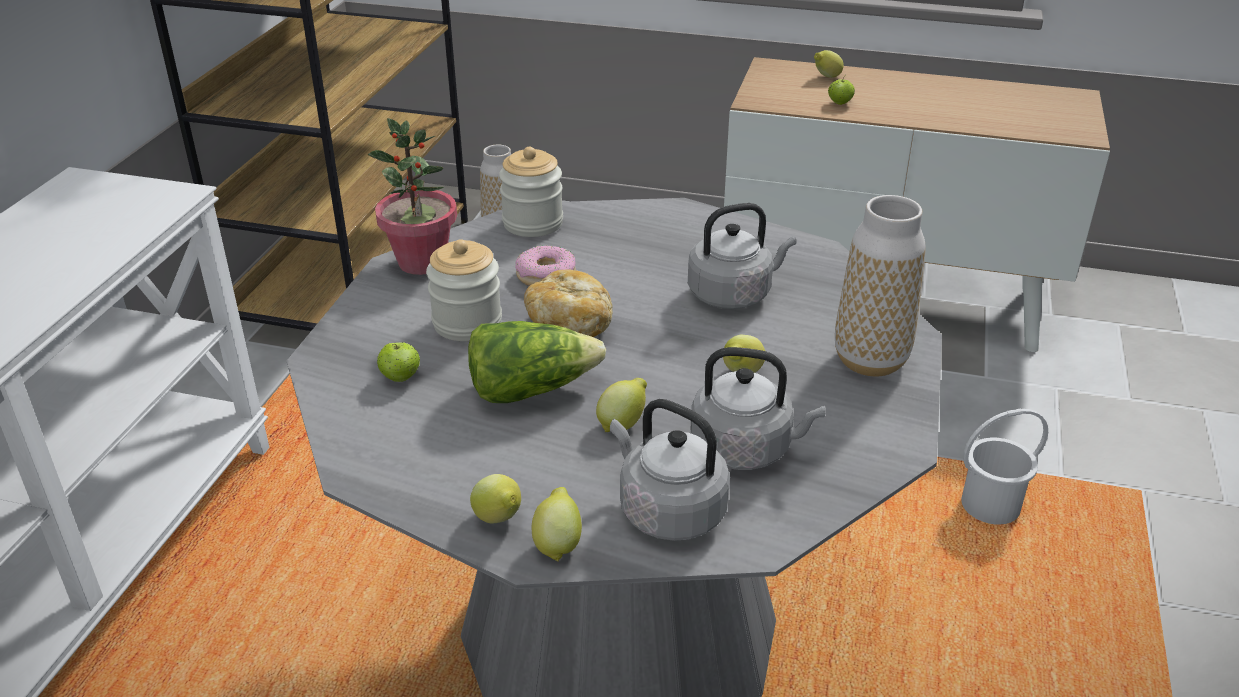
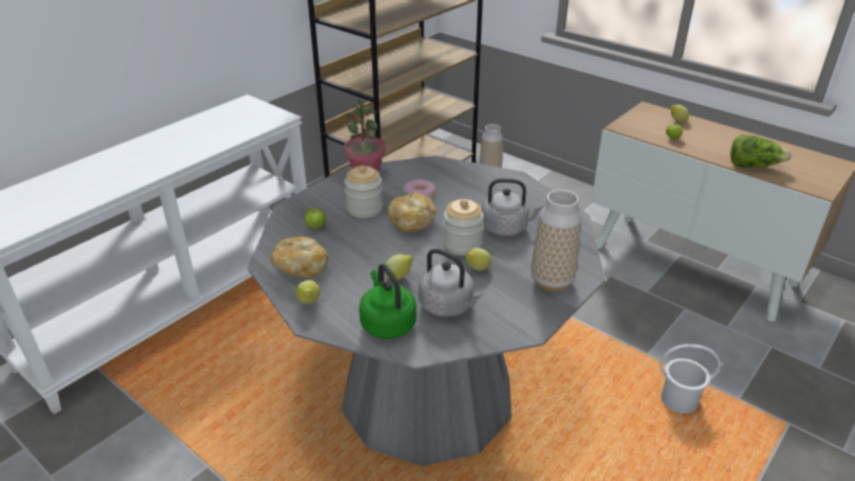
camera: 25 degrees right, 0 degrees up
(432, 461) = (300, 268): none -> bread
(531, 389) = (369, 248): lettuce -> lettuce (753, 166)
(533, 223) = (434, 167): jar -> jar (462, 244)
(558, 544) = (326, 322): lemon -> none
(667, 511) = (387, 323): grey kettle -> green kettle

